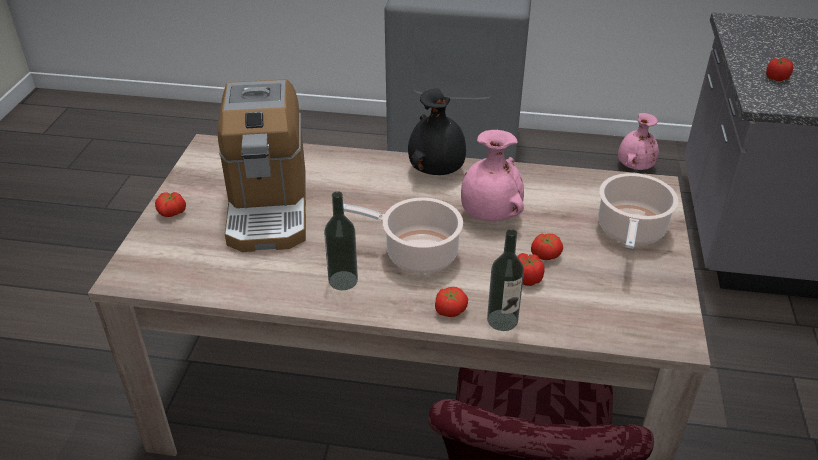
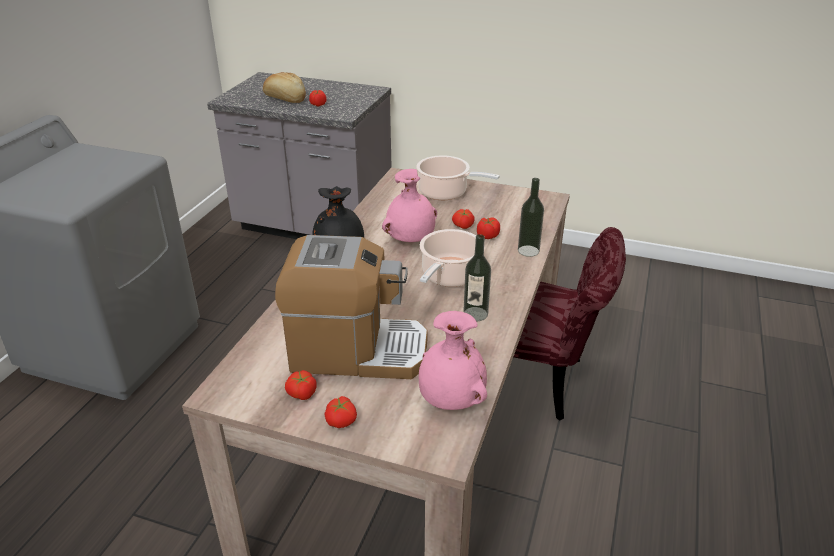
camera: 80 degrees left, 5 degrees down
(449, 309) = (515, 269): tomato -> tomato (301, 393)
(634, 166) = (210, 252): pink vase -> pink vase (450, 400)
(771, 53) = (285, 99): none -> bread

